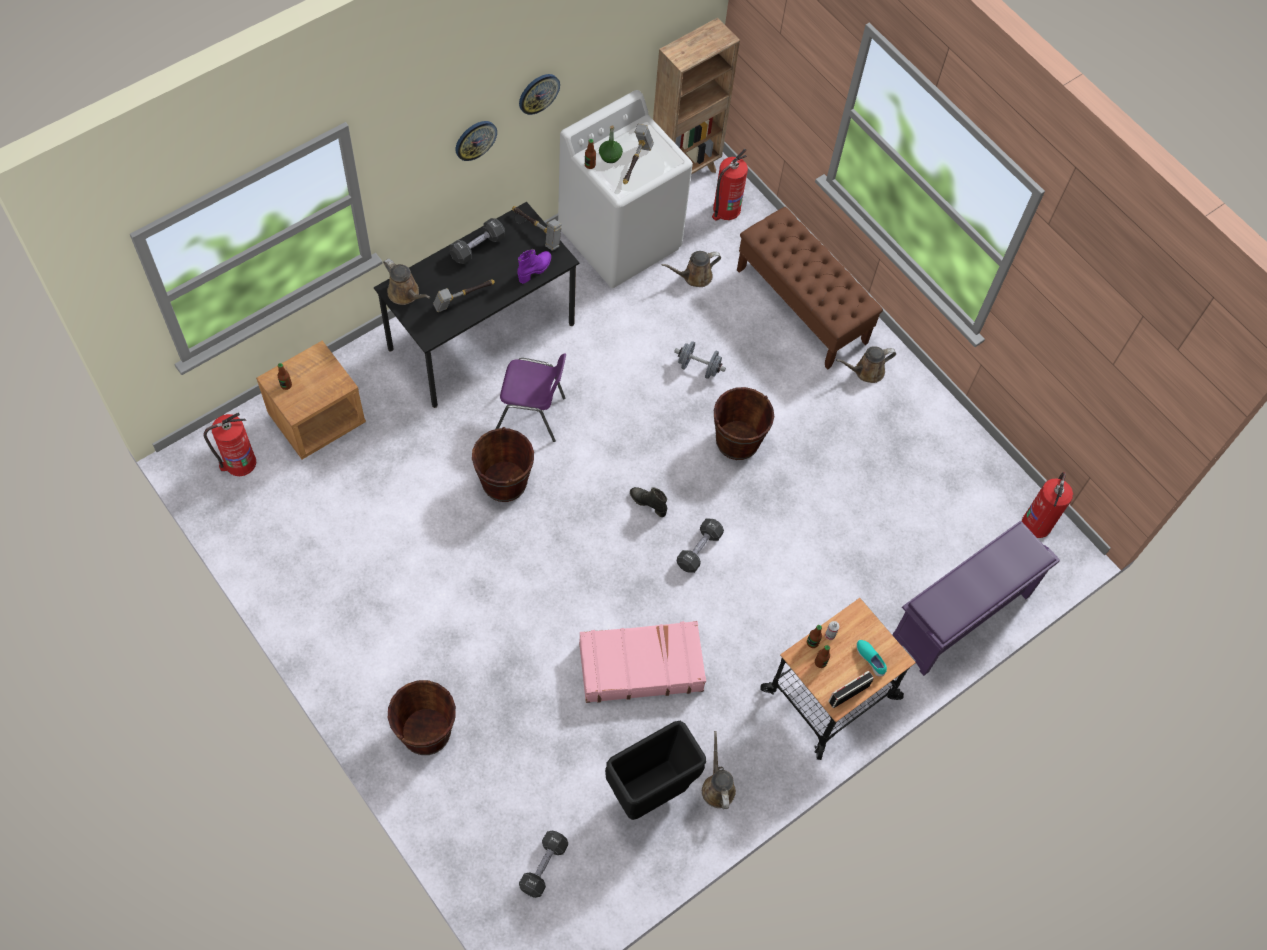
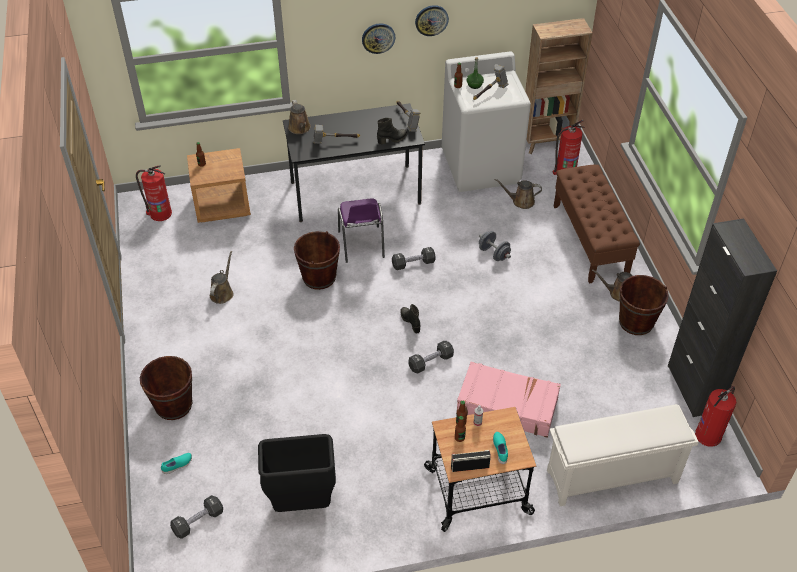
camera: 30 degrees right, 15 degrees down
(477, 247) = (362, 118): black dumbbell -> black dumbbell (413, 264)
(478, 808) = (177, 466): none -> turquoise shoe
(532, 415) = (361, 245): purple chair -> purple chair turned 45 degrees clockwise
(535, 270) = (392, 139): purple boot -> black boot
(640, 666) = (345, 419): pink suitcase -> pink suitcase (507, 405)
(717, 787) = (355, 520): brown watering can -> brown watering can (222, 292)
(737, 441) = (497, 305): brown bucket -> brown bucket (636, 322)
(960, 618) = (611, 477): purple shoe rack -> white shoe rack
(998, 469) = (693, 388): none -> black cabinet

